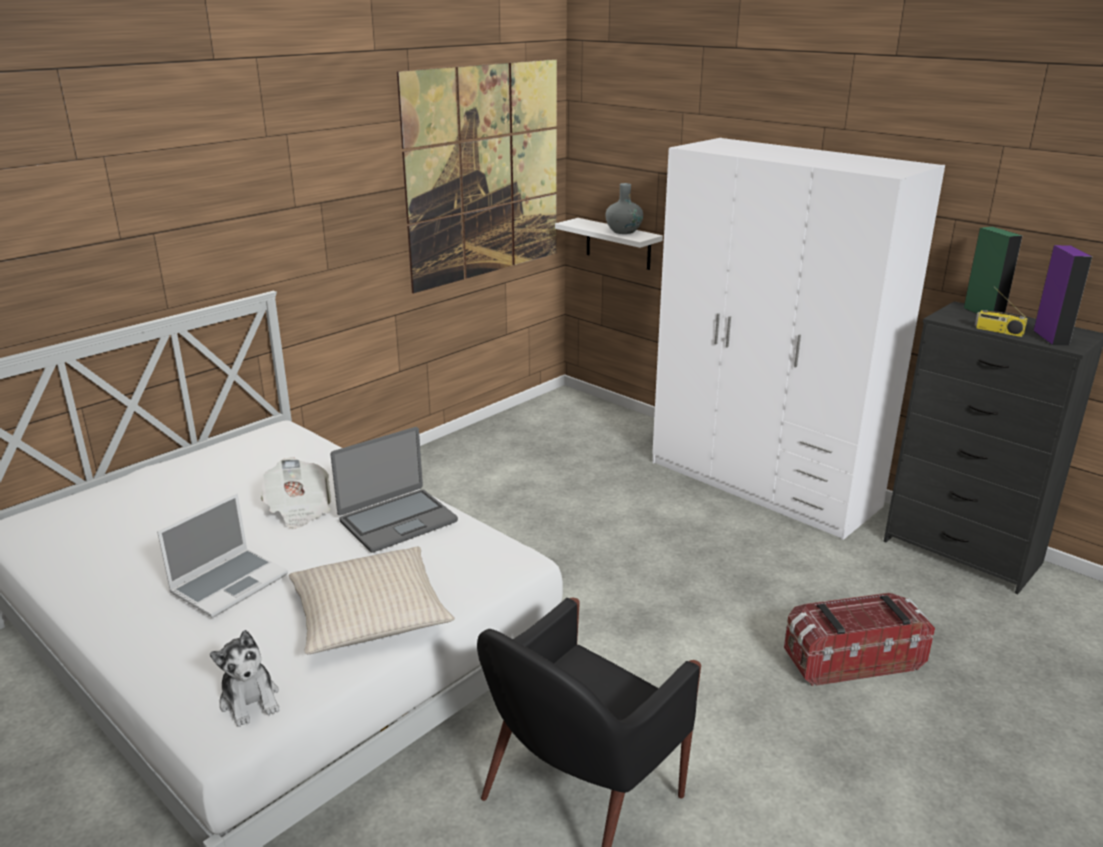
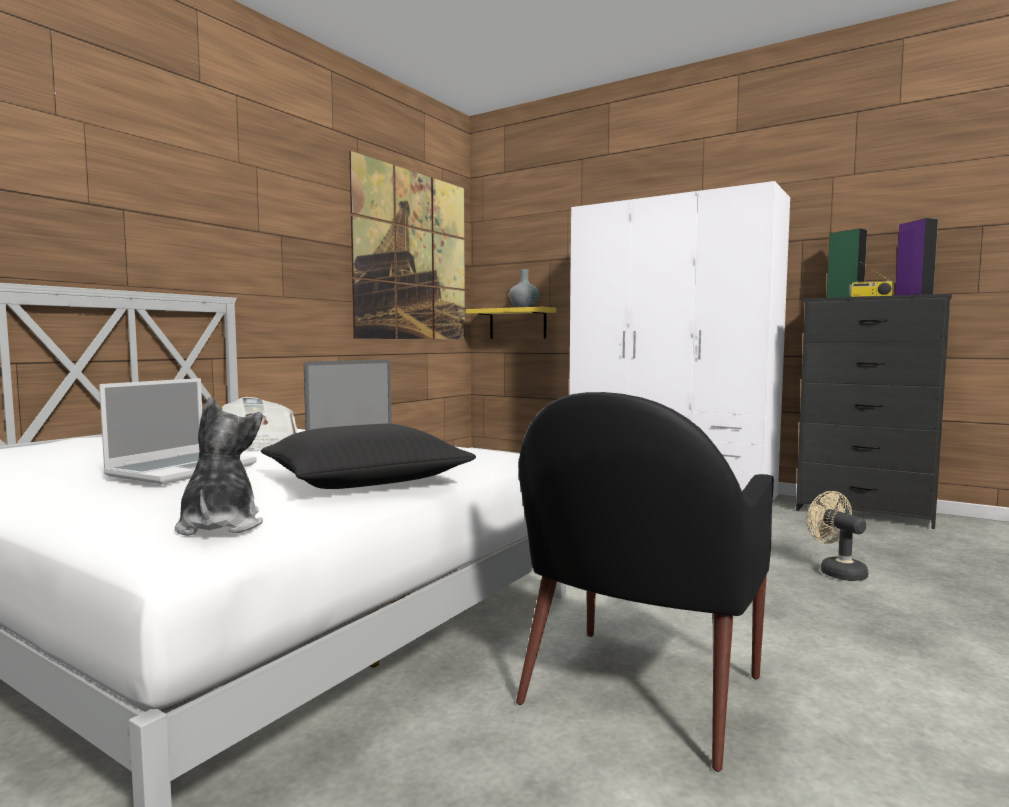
camera: 10 degrees left, 20 degrees down
(250, 700) = (219, 526): plush toy -> plush toy turned 150 degrees counterclockwise
(369, 614) = (363, 480): beige pillow -> black pillow
(618, 244) = (517, 323): white shelf -> yellow shelf
(851, 660) = (837, 571): storage box -> beige fan

